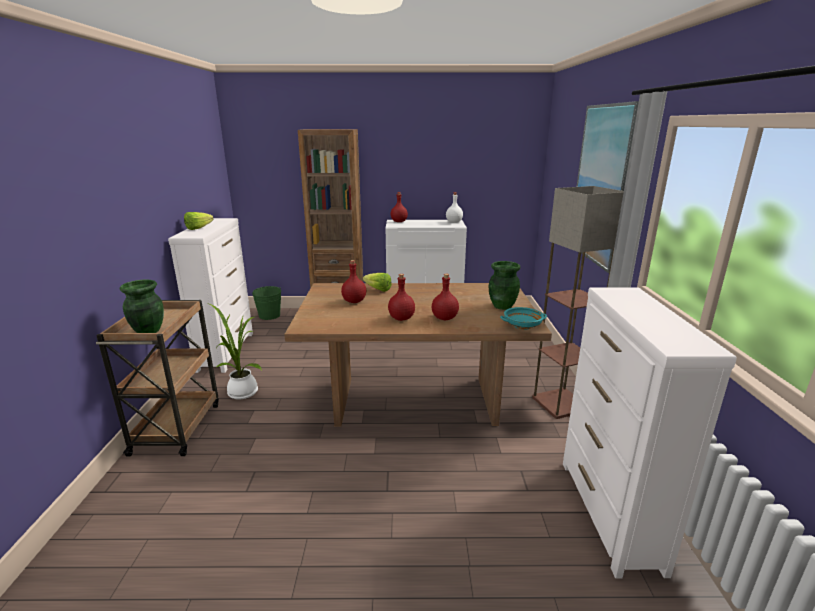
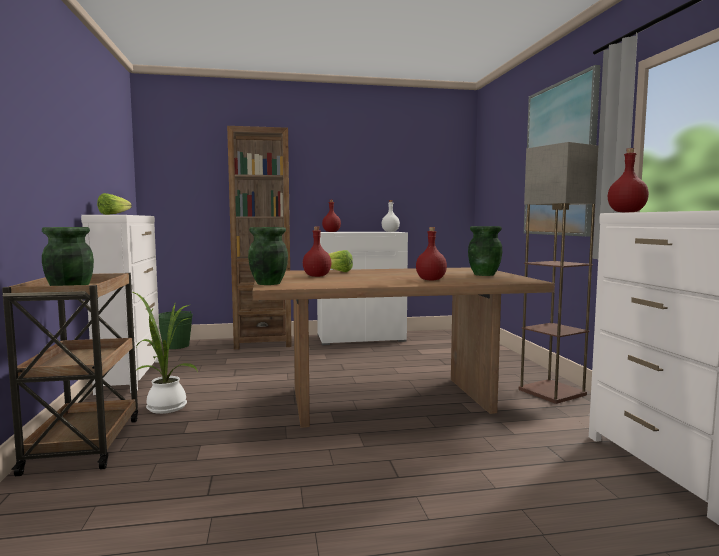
camera: 10 degrees left, 15 degrees down
(304, 318) = (268, 283): none -> green vase
(401, 318) = (382, 281): red bottle -> red bottle (626, 212)
(522, 326) = (519, 281): turquoise bowl -> none

